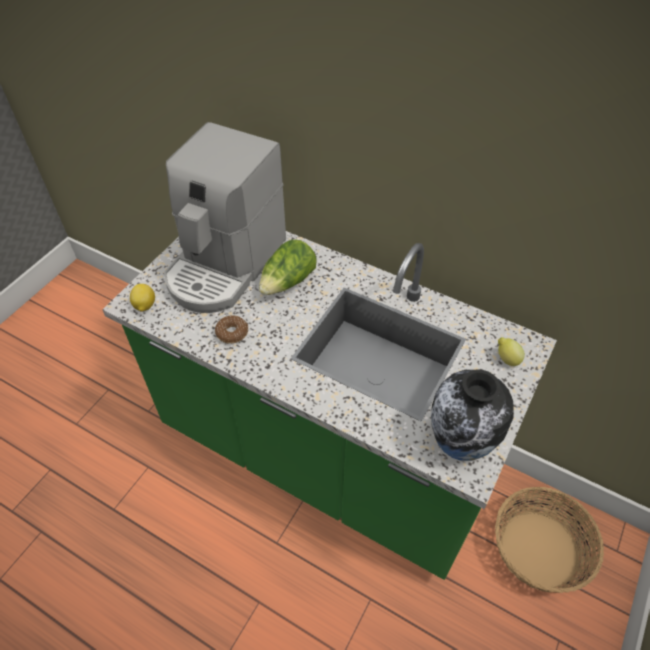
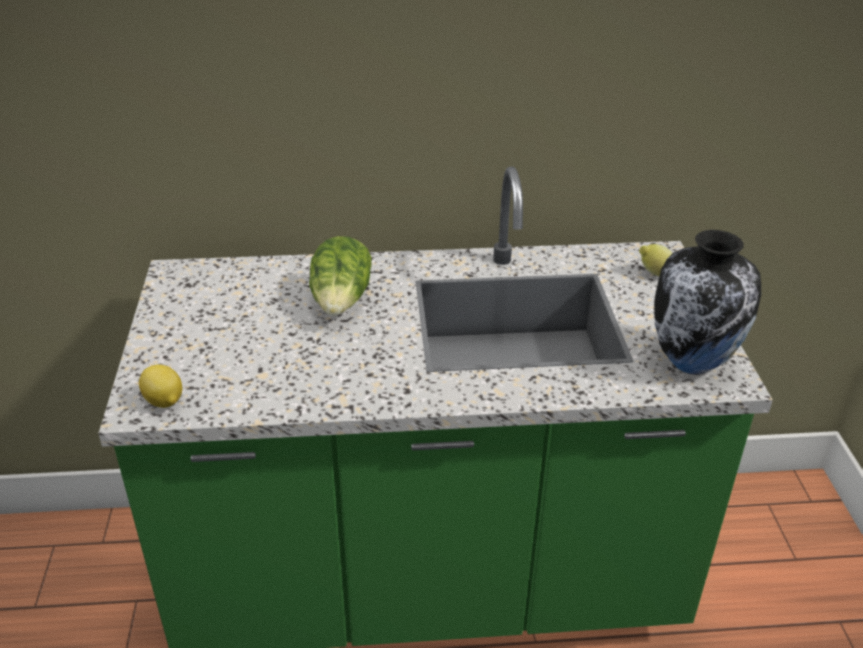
camera: 35 degrees left, 15 degrees down
(225, 265) = (238, 316): coffee machine -> none
(232, 333) = (324, 378): donut -> none
(539, 549) = (744, 543): basket -> none

